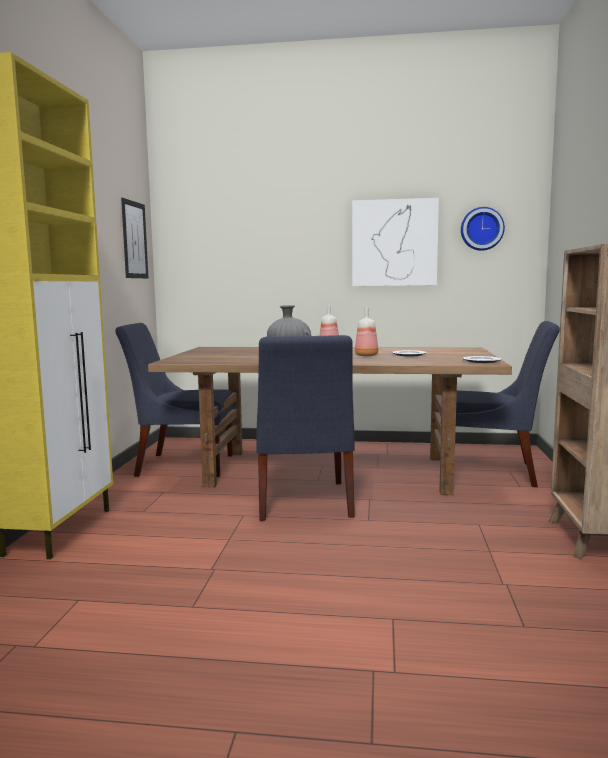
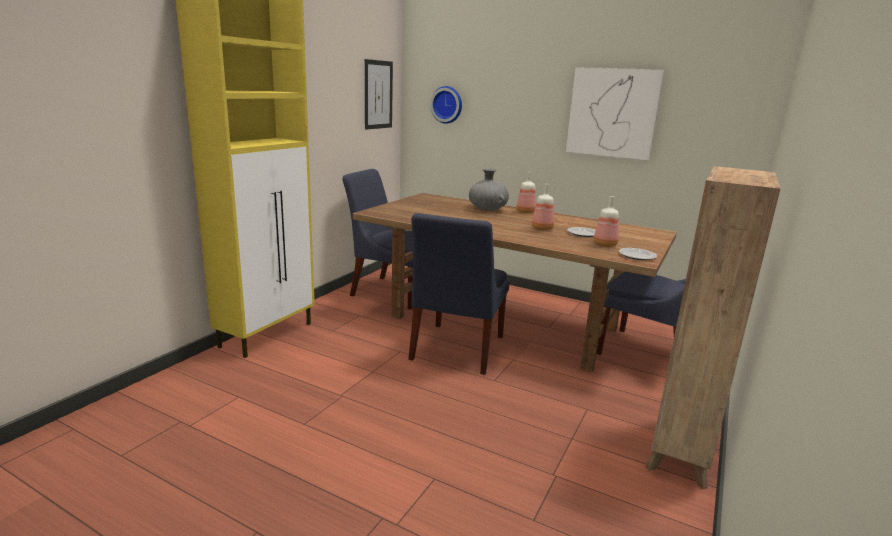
camera: 20 degrees right, 10 degrees up
(442, 358) = (605, 245): none -> bottle
(481, 229) = (706, 106): wall clock -> wall clock (447, 104)

